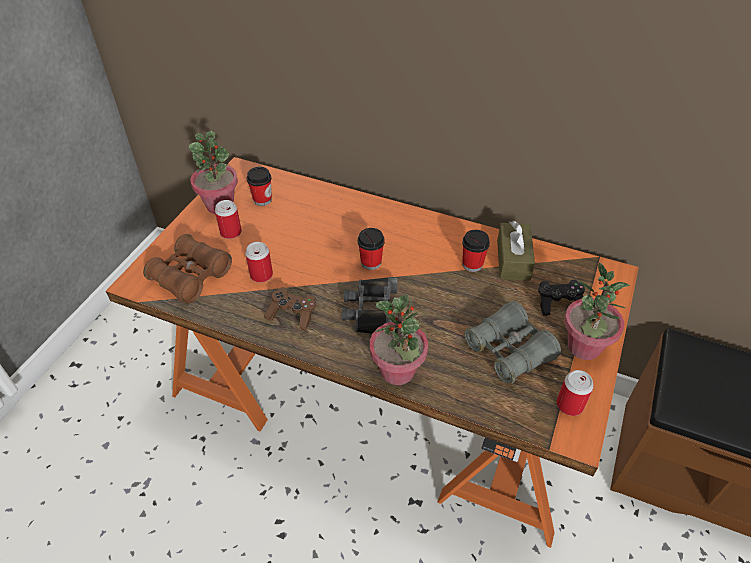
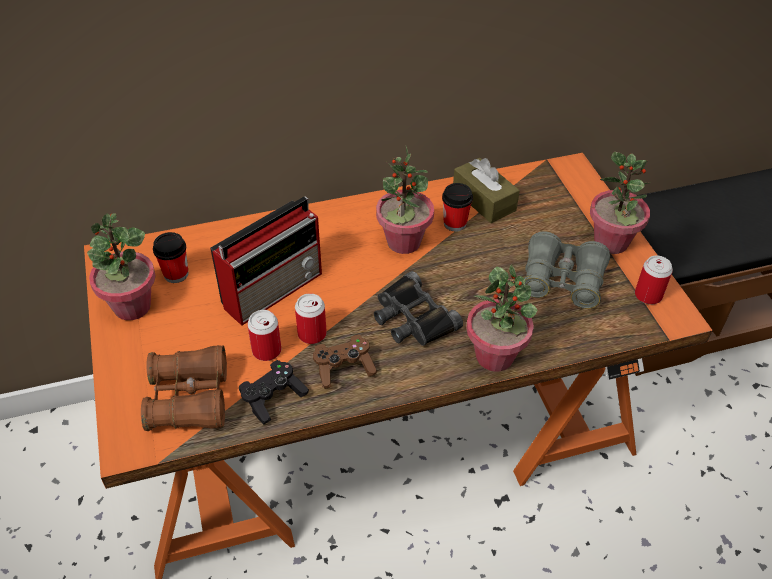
camera: 40 degrees left, 0 degrees up
(231, 232) = (180, 327): can -> can (312, 334)
(307, 240) = (274, 288): none -> radio
(371, 262) = (363, 274): cup -> none
(421, 257) = (403, 242): none -> potted plant
(559, 304) = (558, 217): black game controller -> black game controller (273, 398)

